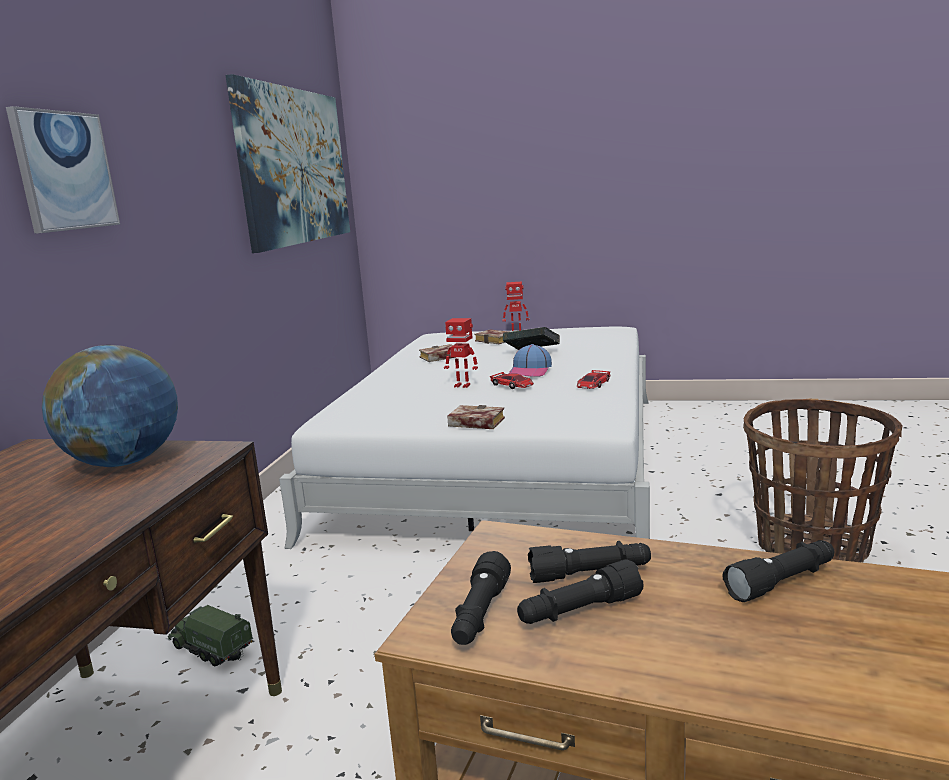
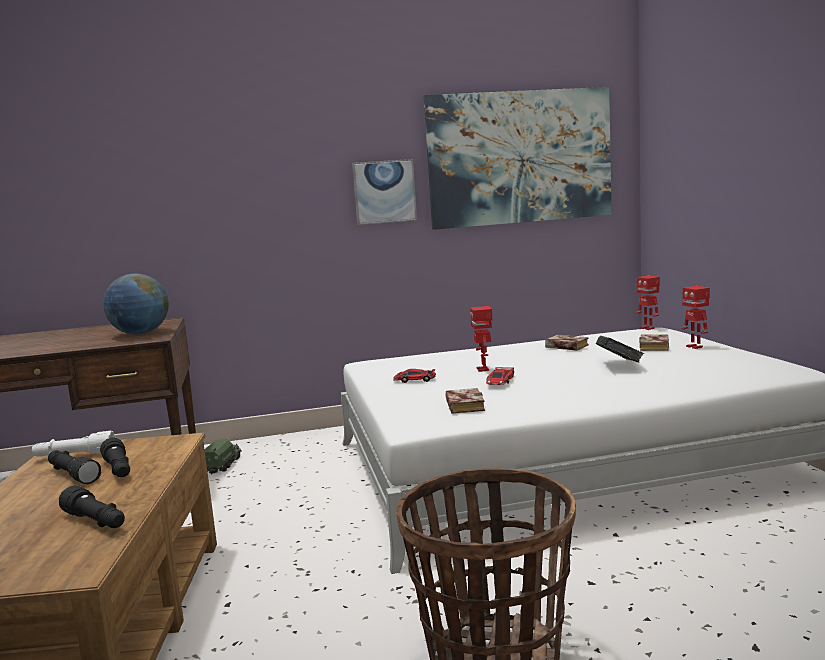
camera: 65 degrees right, 5 degrees down
(64, 171) = (241, 178): picture -> picture (384, 192)
(428, 335) = (648, 328): none -> toy robot
(474, 423) = (389, 392): book -> book (463, 405)
(480, 615) = (75, 456): black flashlight -> white flashlight
(530, 371) = (554, 376): cap -> none
(593, 384) = (539, 403): toy car -> toy car (414, 380)

